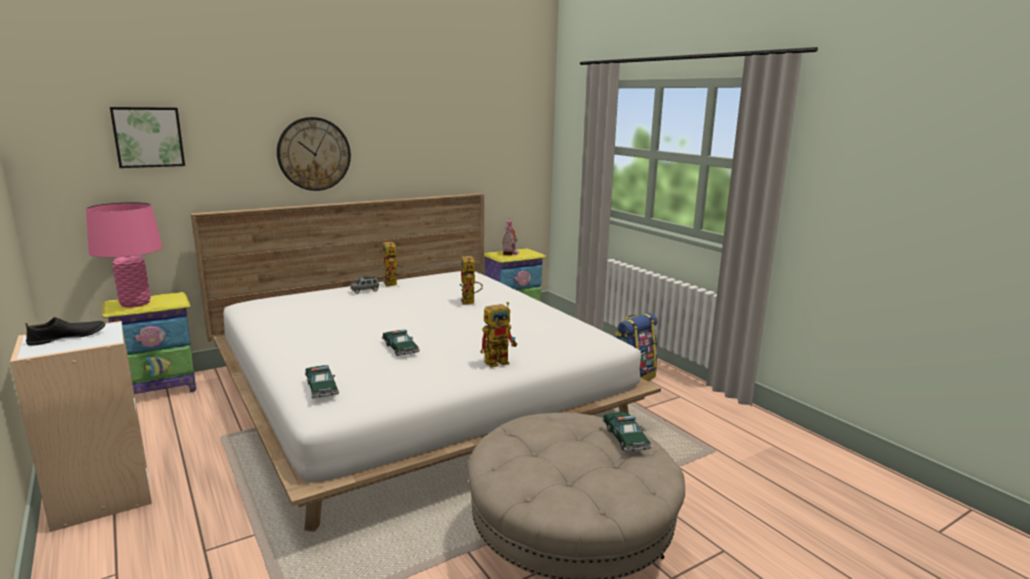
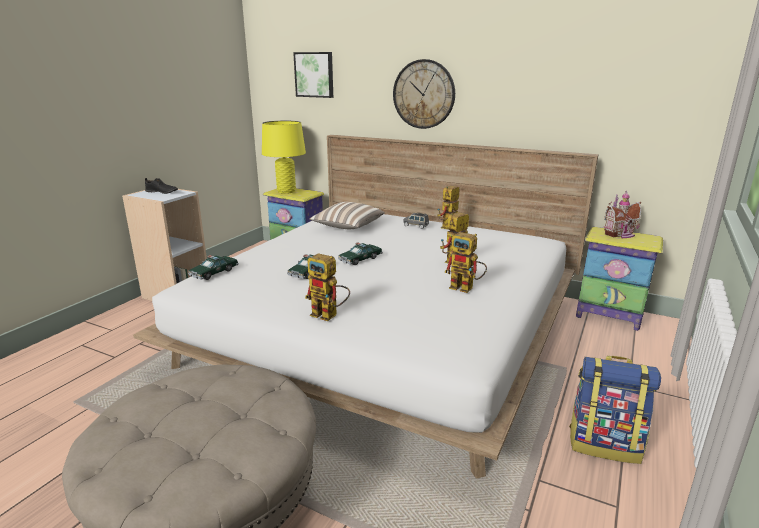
camera: 60 degrees right, 5 degrees up
(135, 303) = (286, 191): pink table lamp -> yellow table lamp
(310, 311) = (347, 227): none -> pillow
(518, 312) = (466, 288): none -> toy robot
(625, 438) = (248, 443): toy car -> toy car (360, 259)

